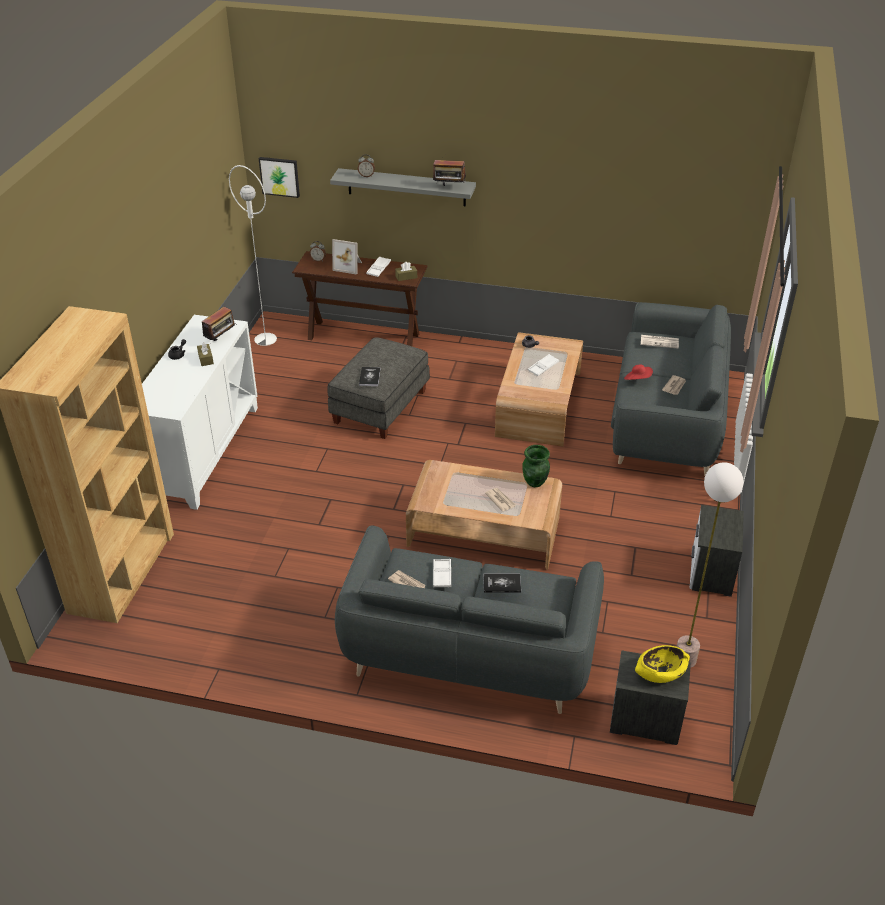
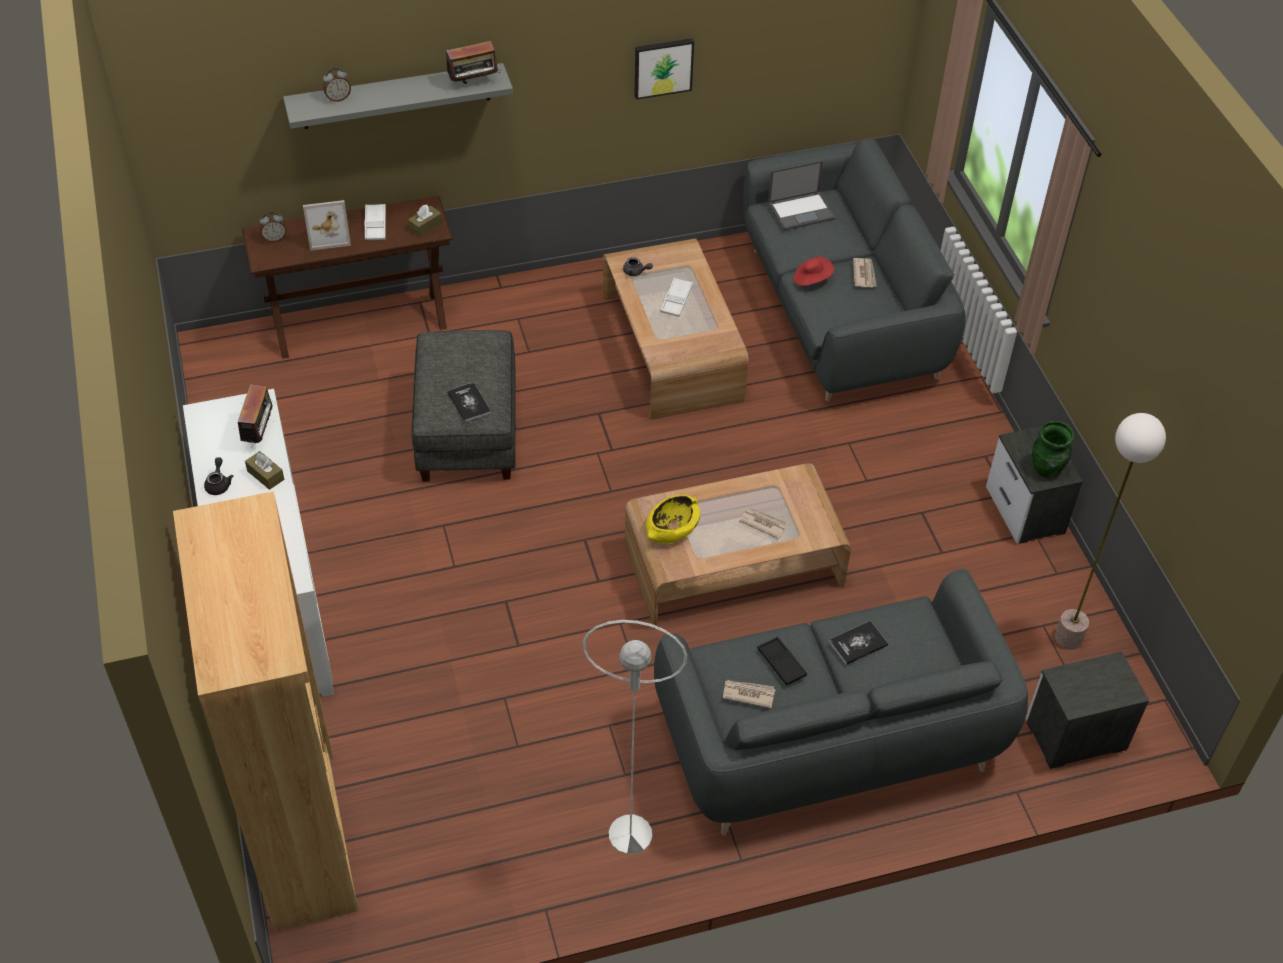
camera: 30 degrees left, 10 degrees up
(265, 339) = (218, 380): white floor lamp -> white floor lamp (630, 834)
(280, 176) = (185, 132): picture -> picture (663, 67)
(442, 575) = (781, 663): white tray -> black tray
(535, 482) = (786, 479): green vase -> green vase (1046, 469)
(660, 342) = (802, 211): newspaper -> laptop
(660, 672) = (1100, 678): yellow bowl -> yellow bowl (672, 529)

